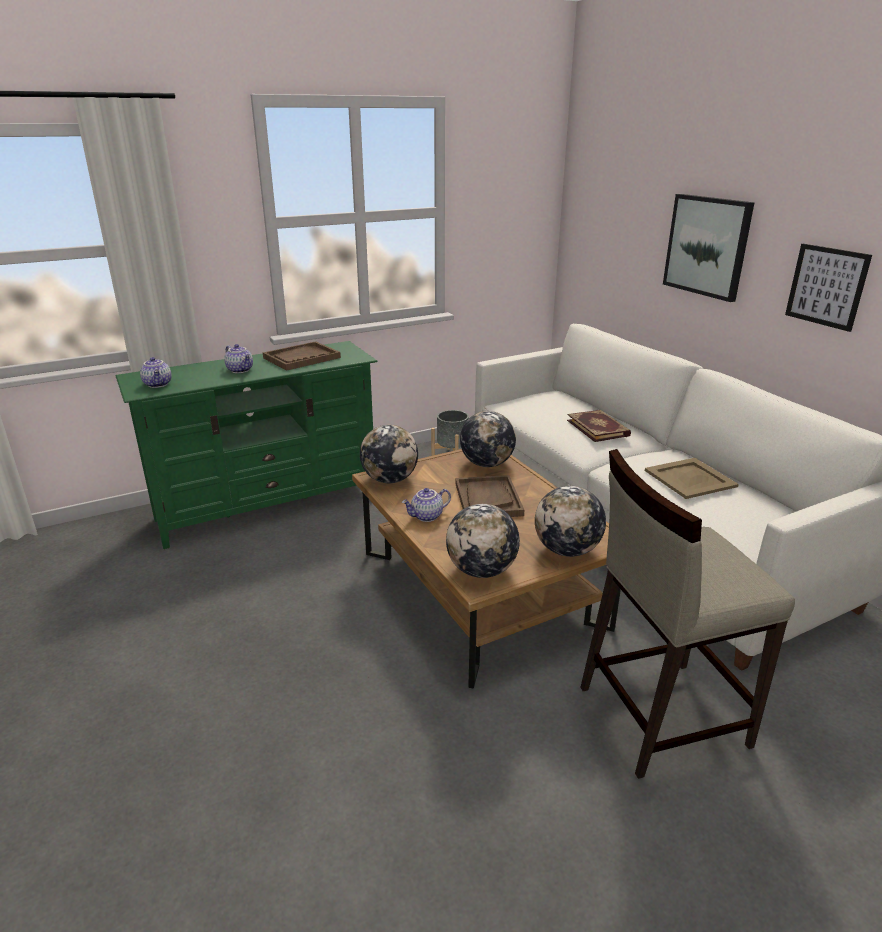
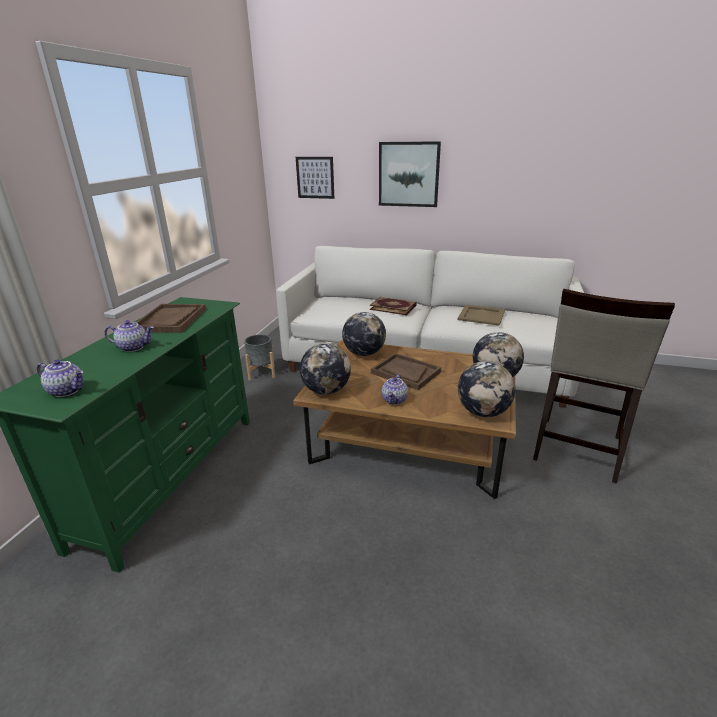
camera: 45 degrees left, 0 degrees up
(826, 286) = (499, 185): picture -> picture (315, 177)

